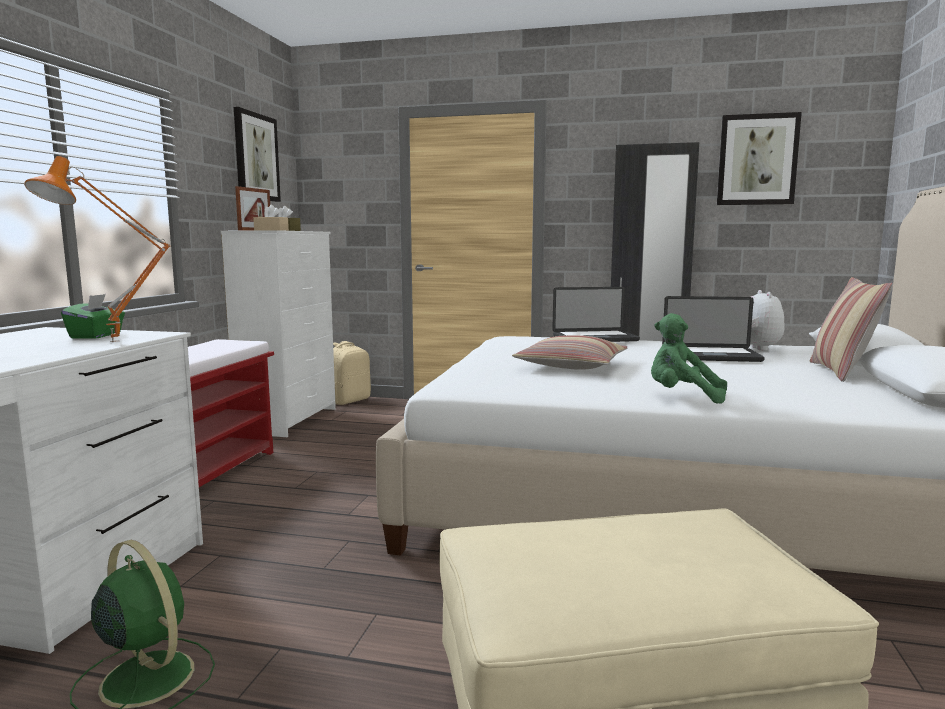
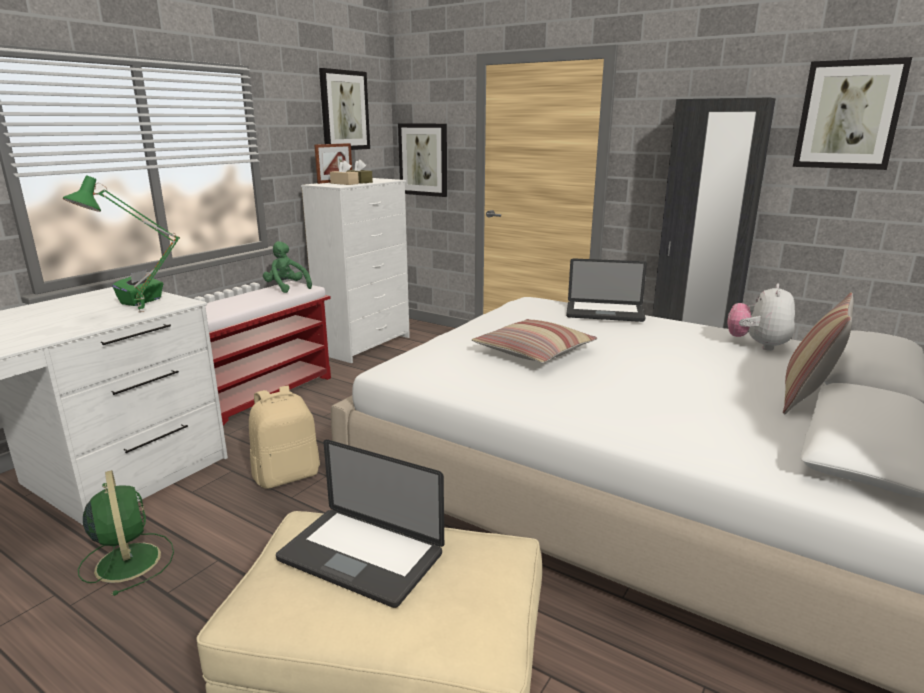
camera: 20 degrees right, 10 degrees up
(115, 342) = (141, 313): orange table lamp -> green table lamp
(337, 216) = (423, 159): none -> picture
(348, 401) = (426, 329): beige backpack -> beige backpack (287, 475)
(682, 397) = (579, 413): green plush toy -> green plush toy (286, 288)
(710, 356) = (691, 354): laptop -> laptop (360, 557)

